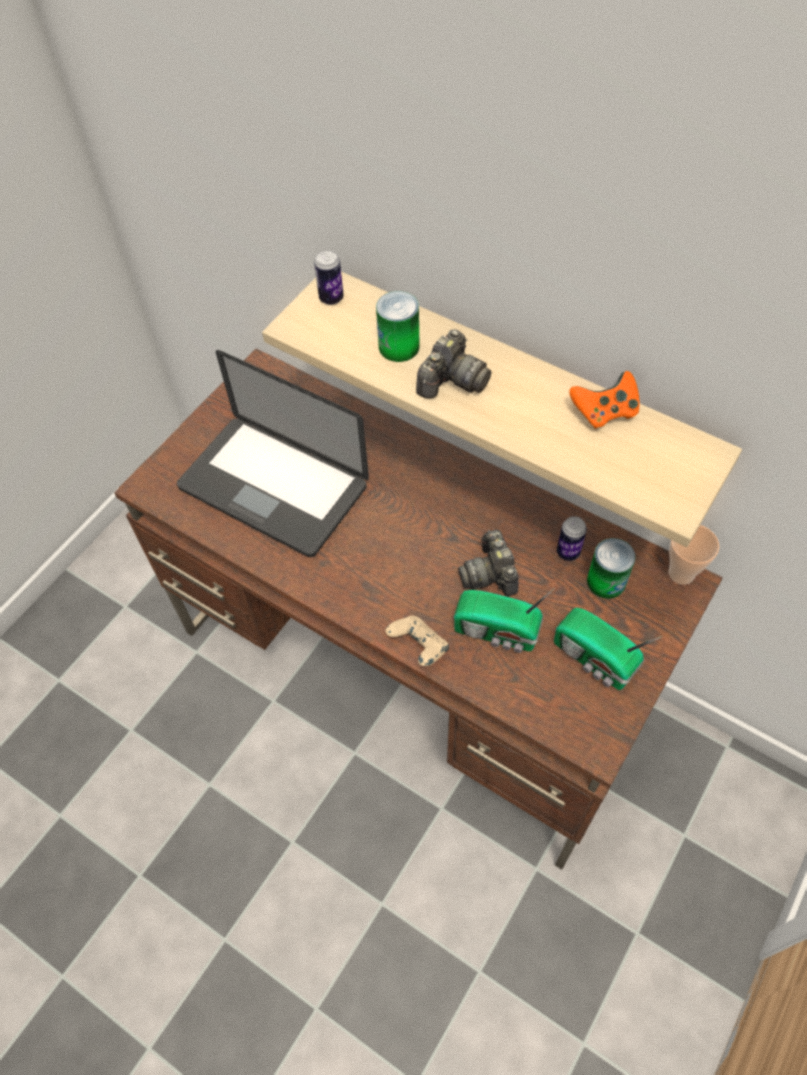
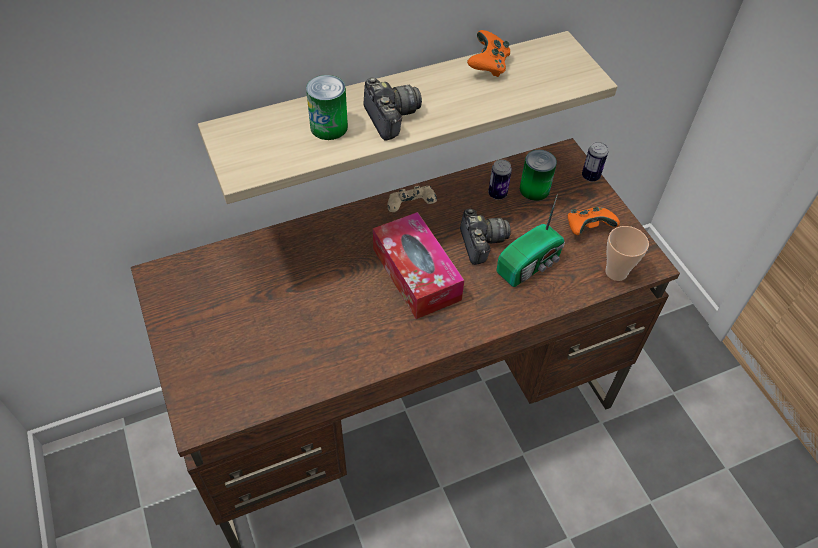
camera: 60 degrees left, 5 degrees down
(273, 487) = (288, 329): laptop -> none
(331, 298) = (237, 138): can -> can (590, 176)
(406, 543) = (416, 274): none -> tissue box
(418, 647) = (510, 315): beige game controller -> beige game controller (411, 208)
(490, 574) = (481, 243): camera -> camera turned 120 degrees counterclockwise
(595, 660) = (588, 228): radio -> orange game controller
(681, 573) = (556, 153): cup -> cup (616, 272)

